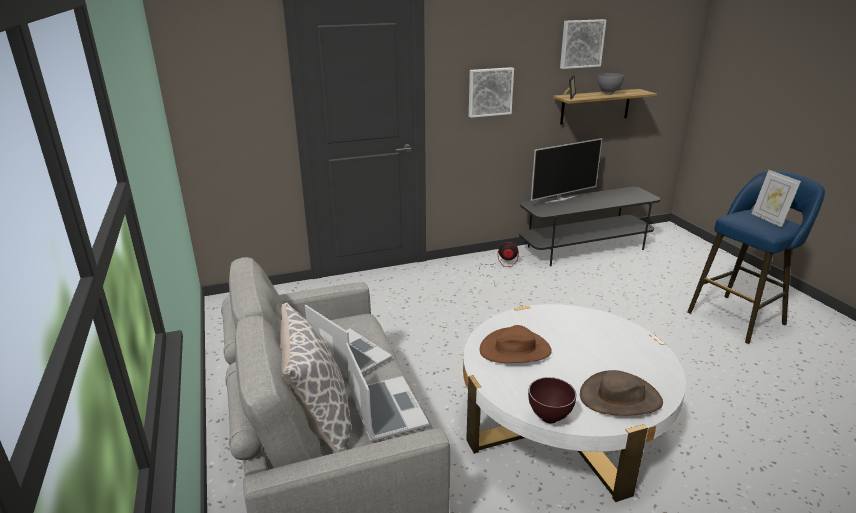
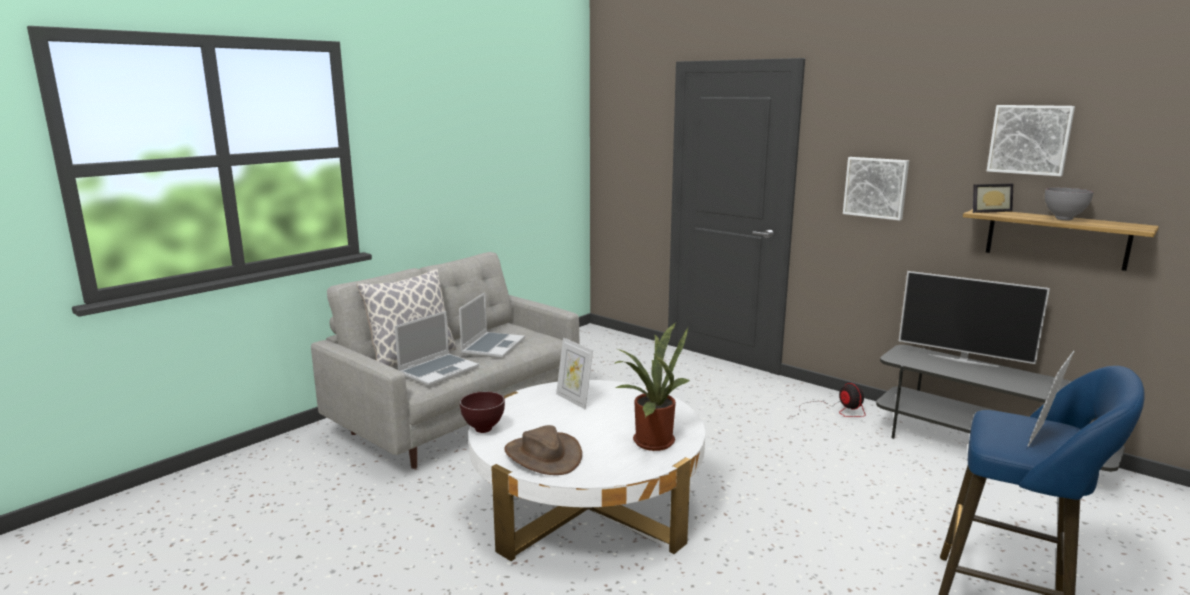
camera: 60 degrees right, 10 degrees down
(515, 350) = (574, 400): brown hat -> picture frame
(616, 340) = (650, 440): none -> potted plant

